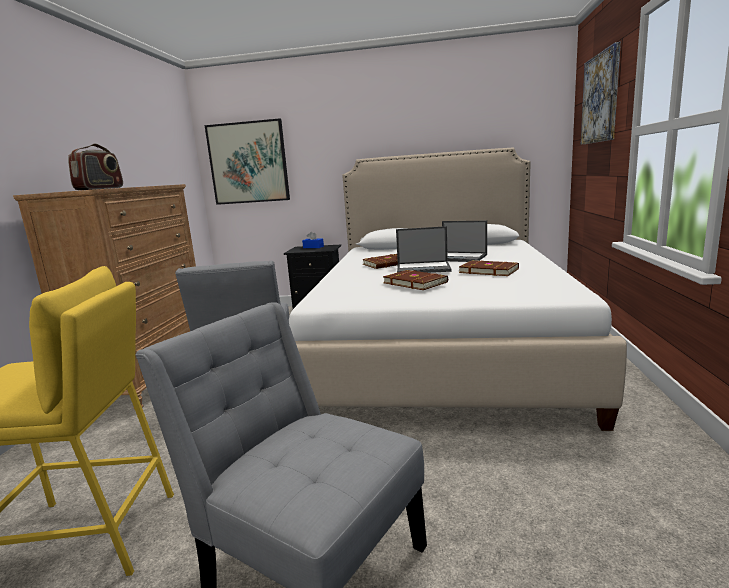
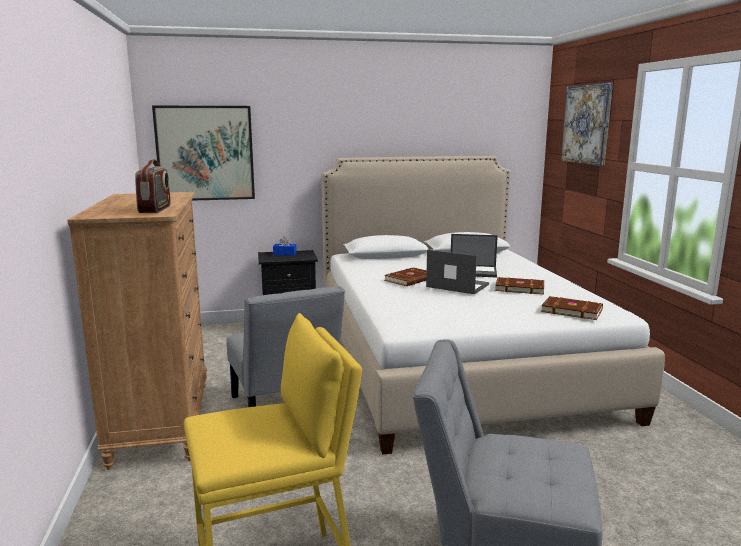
camera: 20 degrees left, 0 degrees up
(415, 282) = (472, 303): brown book -> brown book (571, 310)
(424, 268) = (456, 285): laptop -> laptop turned 135 degrees counterclockwise

